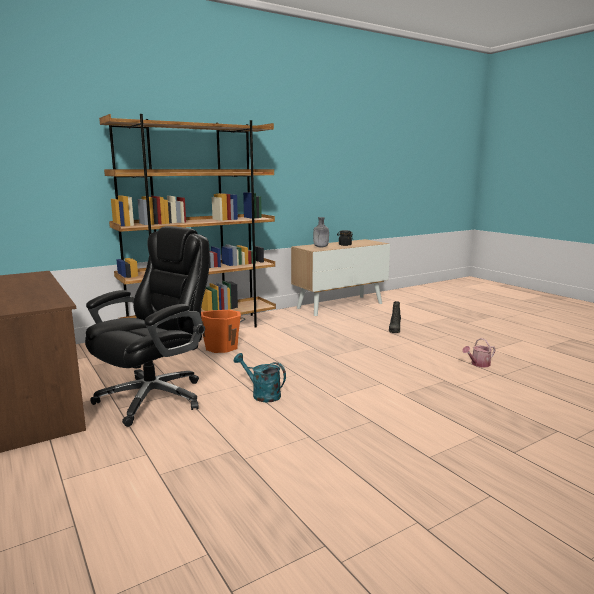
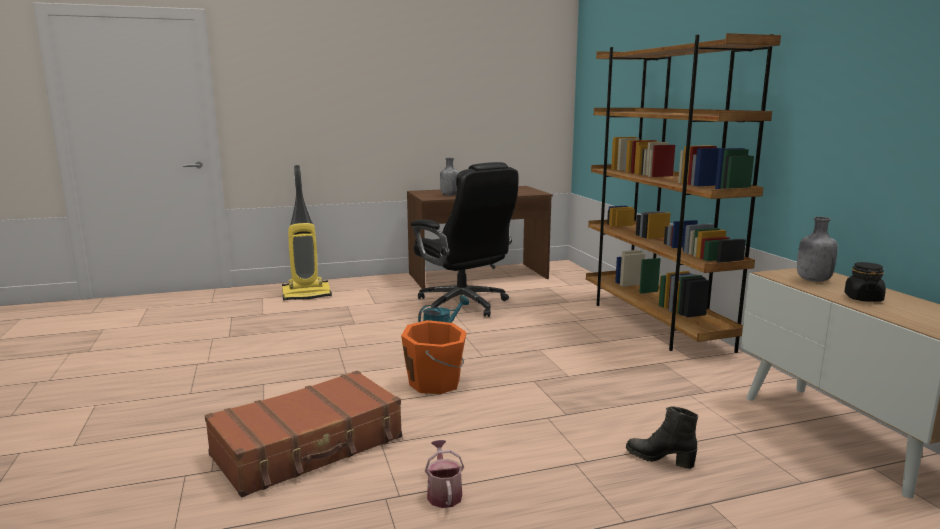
camera: 105 degrees right, 0 degrees up
(31, 298) = (449, 195): none -> grey bottle
(88, 538) = (307, 295): none -> vacuum cleaner
(221, 346) = (587, 329): orange bucket -> orange bucket (436, 383)
(489, 406) = (309, 447): none -> brown suitcase

